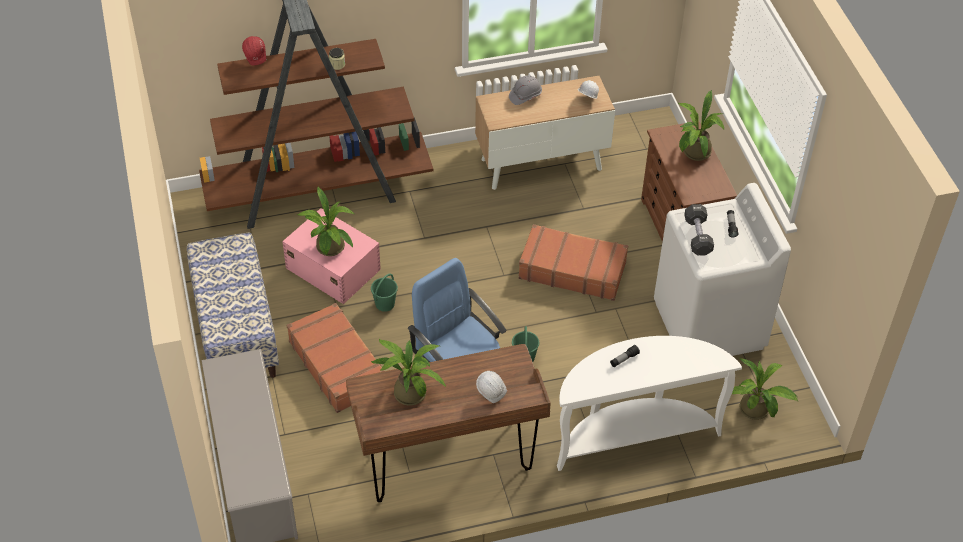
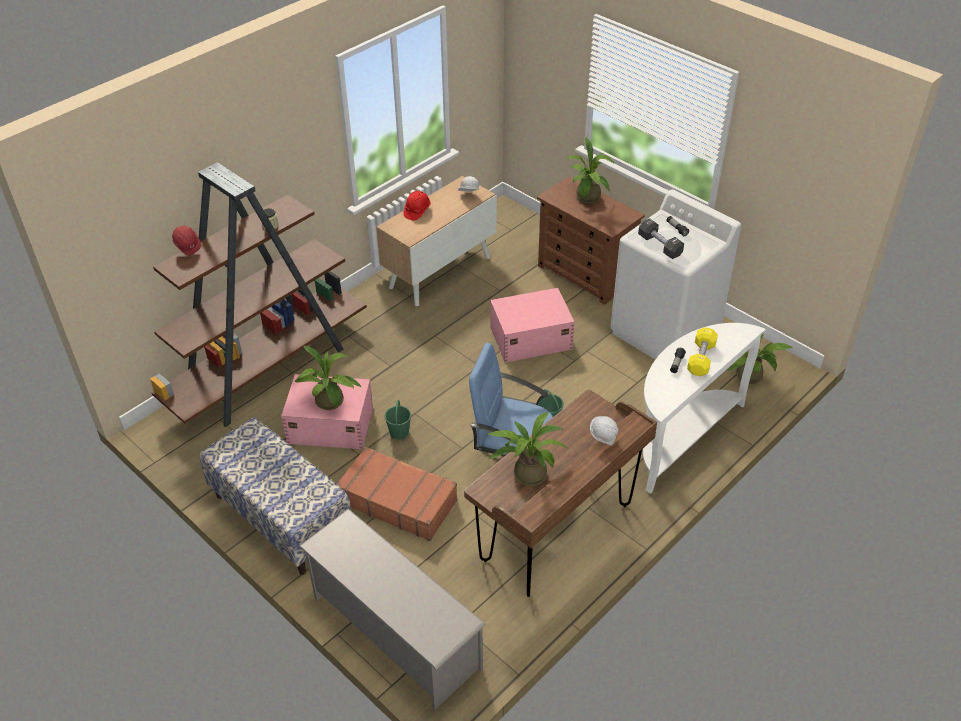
camera: 30 degrees left, 5 degrees down
(525, 96) = (417, 211): grey hard hat -> red hard hat
(572, 270) = (530, 338): brown suitcase -> pink storage box
(651, 365) = (701, 359): none -> yellow dumbbell

